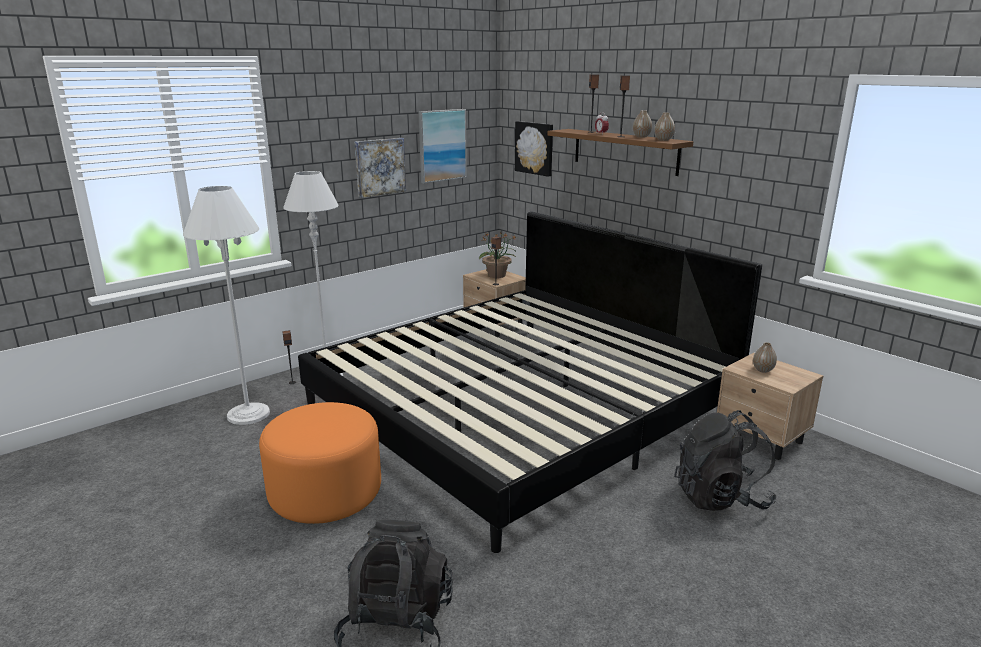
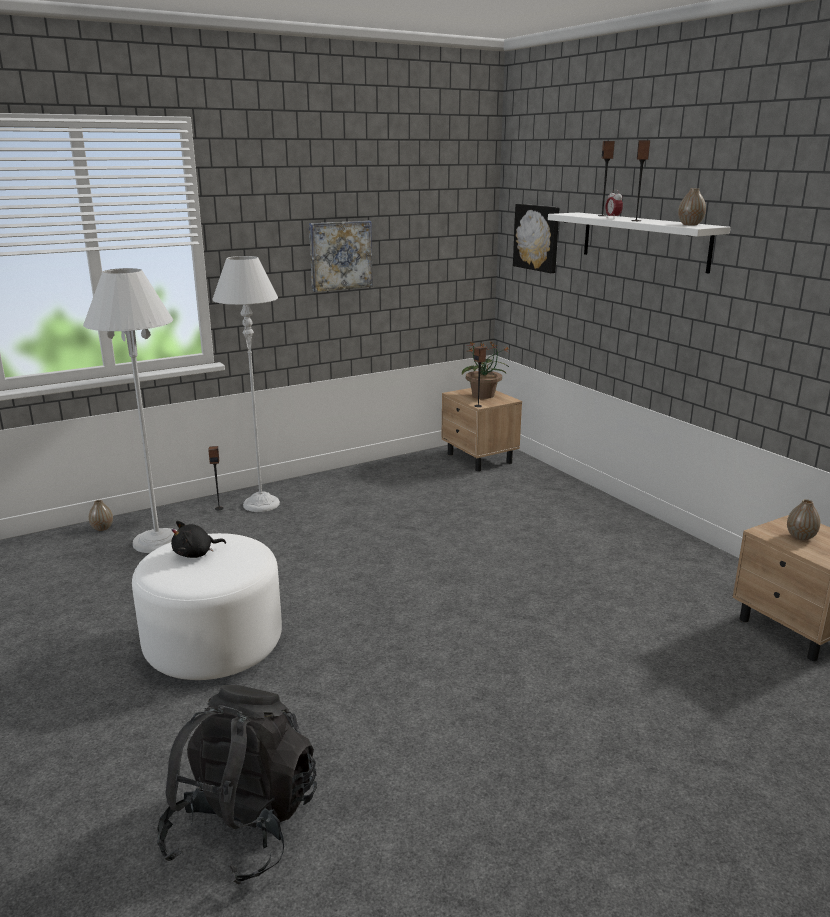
camera: 10 degrees right, 0 degrees up
(310, 421) = (196, 554): none -> black plush toy
(326, 493) = (214, 644): orange ottoman -> white ottoman
(442, 145) = (421, 232): picture -> none
(519, 409) = (479, 563): bed -> none
(625, 151) = (644, 241): brown shelf -> white shelf
(641, 137) = (663, 221): vase -> vase (102, 528)
(720, 497) = (717, 704): black backpack -> none

